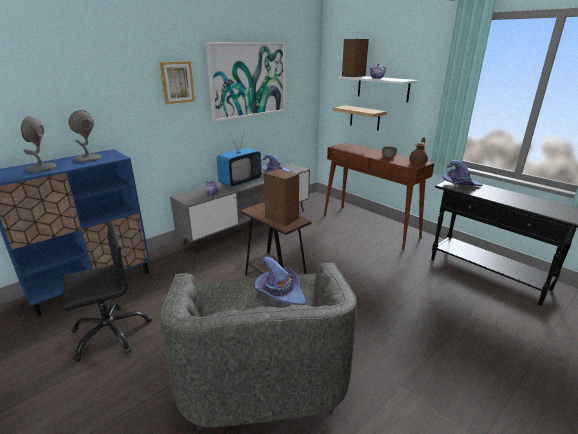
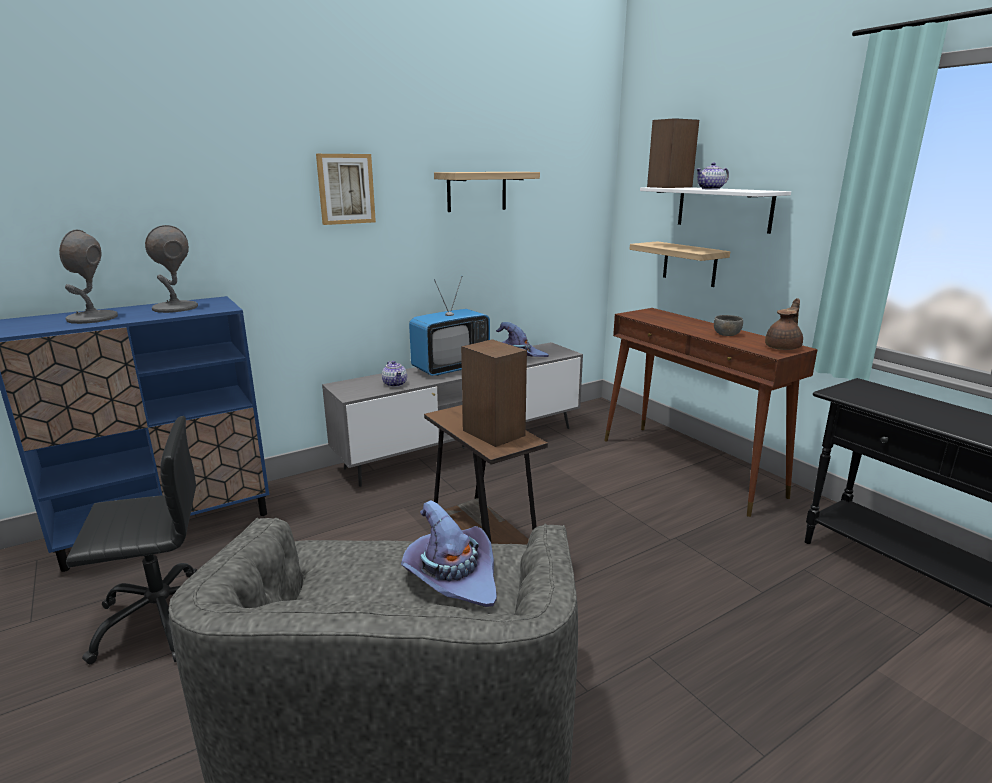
camera: 10 degrees right, 5 degrees down
(248, 80) = (476, 191): picture -> shelf
(460, 185) = (867, 394): purple hat -> none

